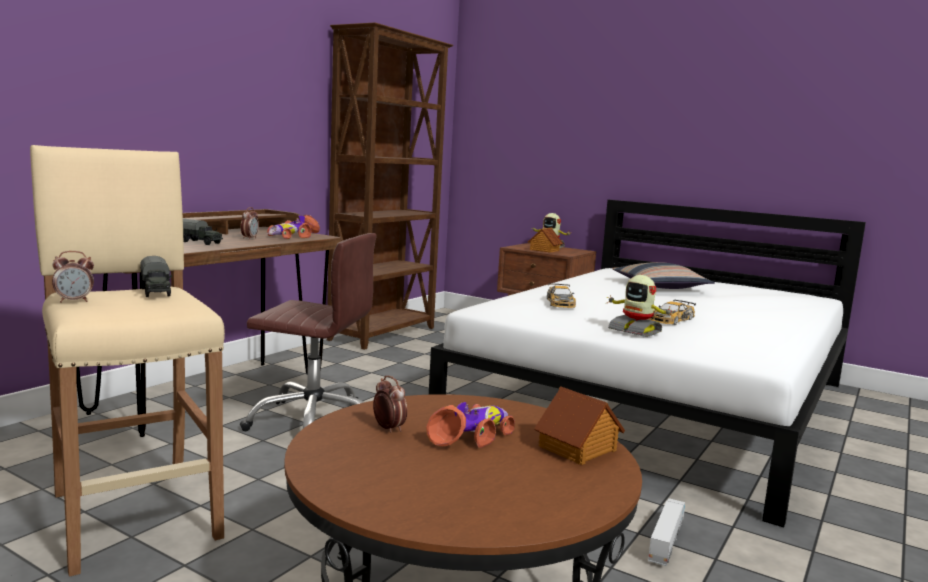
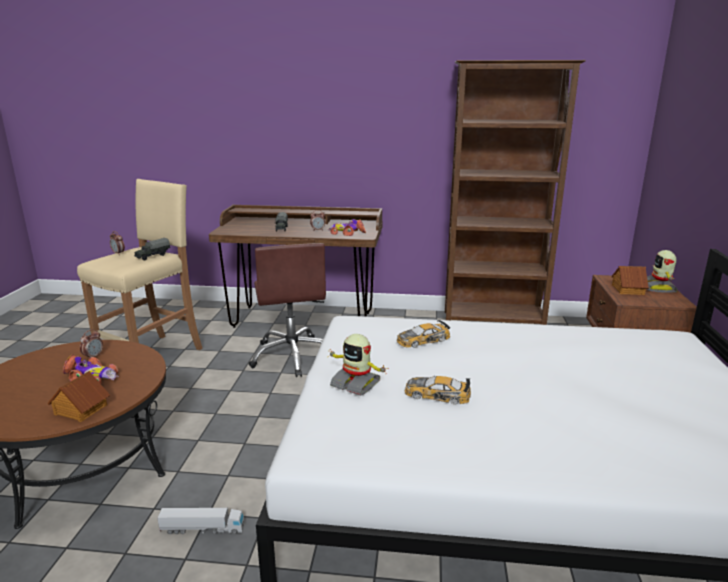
camera: 65 degrees right, 10 degrees up
(635, 331) = (356, 383): toy robot -> toy robot turned 75 degrees counterclockwise
(660, 286) = (618, 370): pillow -> none

